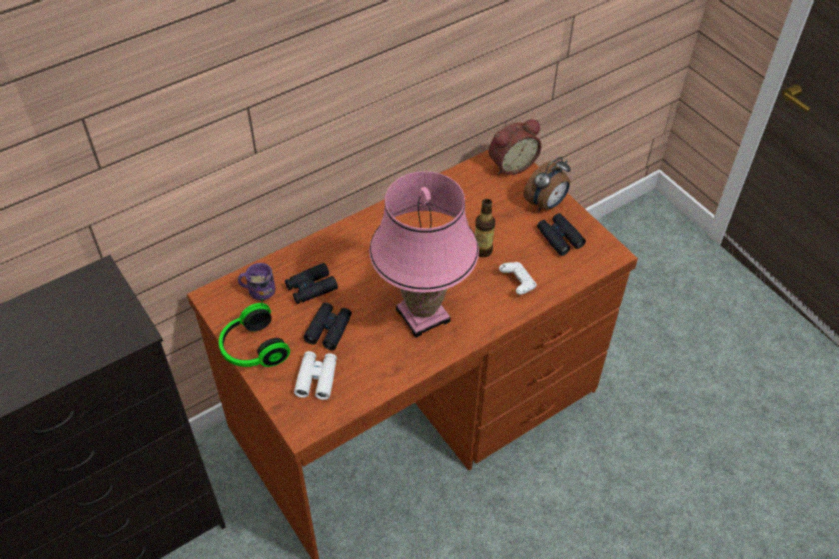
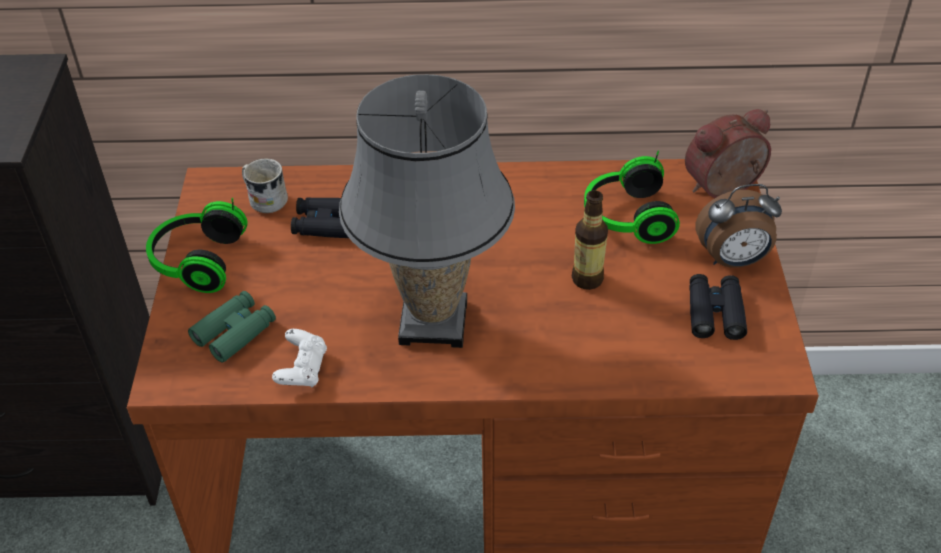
camera: 35 degrees right, 5 degrees down
(258, 290) = (264, 199): purple mug -> white mug
(316, 378) = (235, 332): white binoculars -> green binoculars
(328, 329) = (303, 282): black binoculars -> none
(423, 316) = (433, 323): pink table lamp -> grey table lamp
(473, 204) = (626, 217): none -> headphones
(511, 164) = (724, 189): alarm clock -> alarm clock turned 150 degrees clockwise
(517, 283) = (599, 344): white game controller -> white game controller (302, 369)

